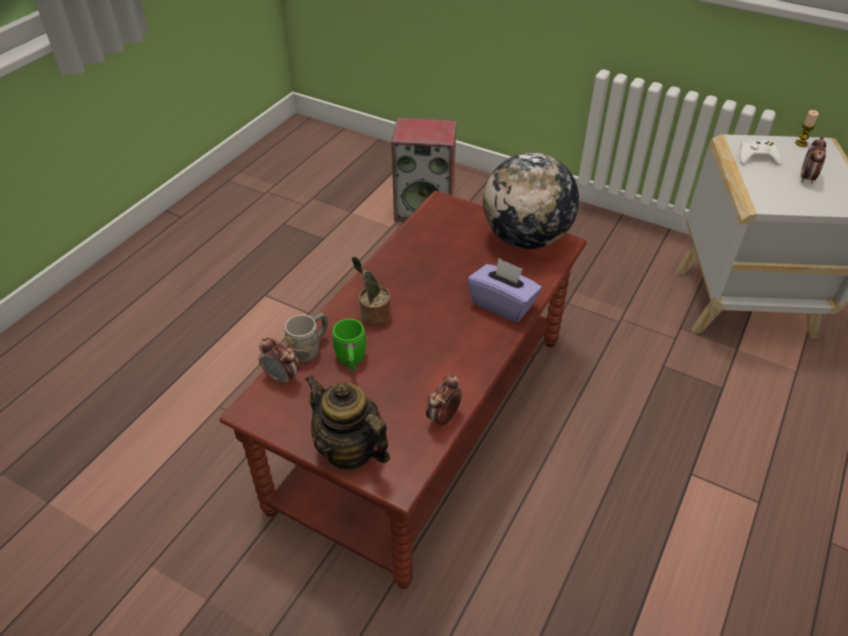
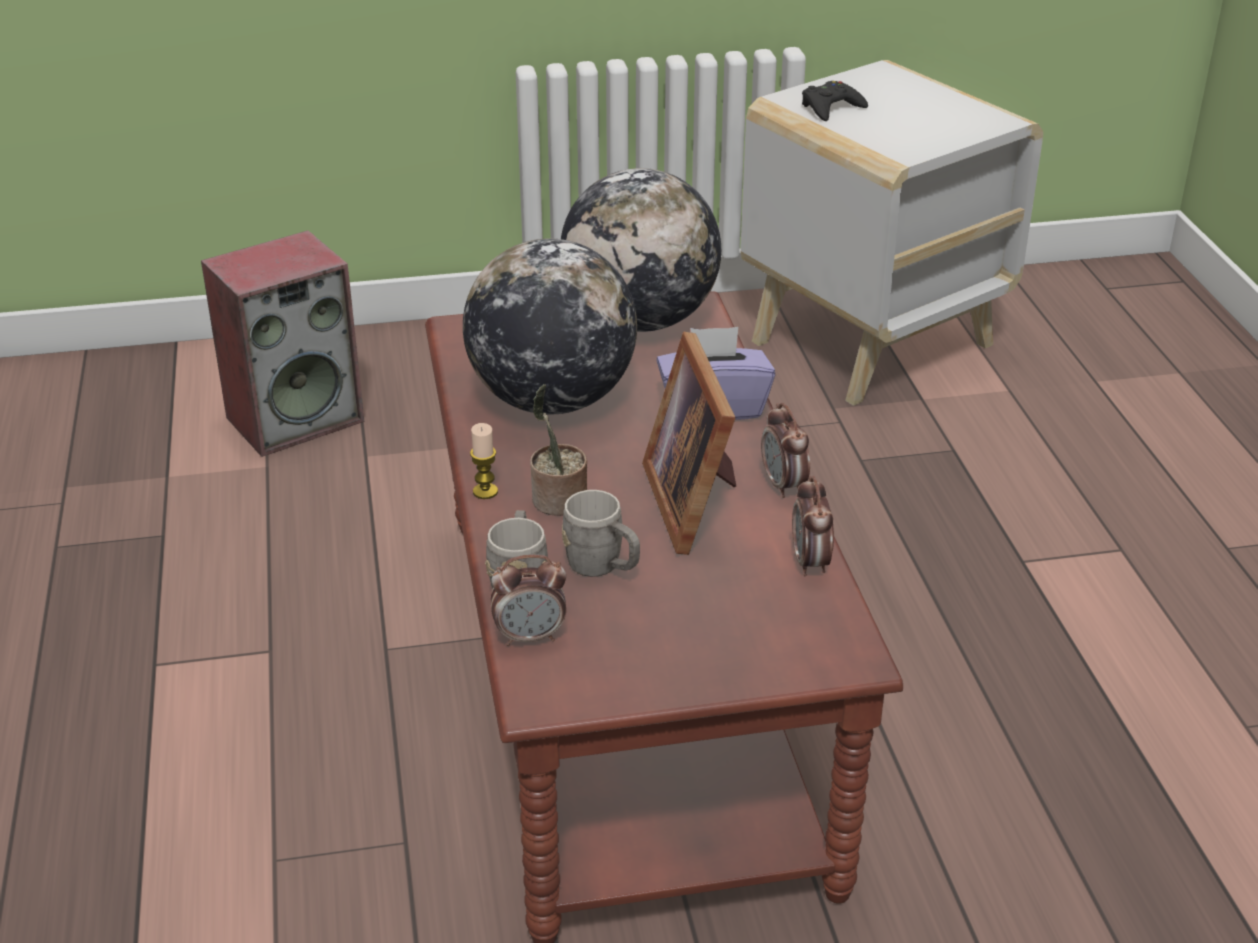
camera: 40 degrees left, 10 degrees down
(349, 450) = (743, 662): teapot -> none
(351, 361) = (602, 567): green mug -> grey mug
(433, 351) = (696, 500): none -> picture frame
(434, 261) = (552, 401): none -> globe
(756, 157) = (831, 108): white game controller -> black game controller
(801, 143) = (859, 76): candle -> candle (485, 491)
(806, 178) = (913, 111): alarm clock -> alarm clock (783, 485)

